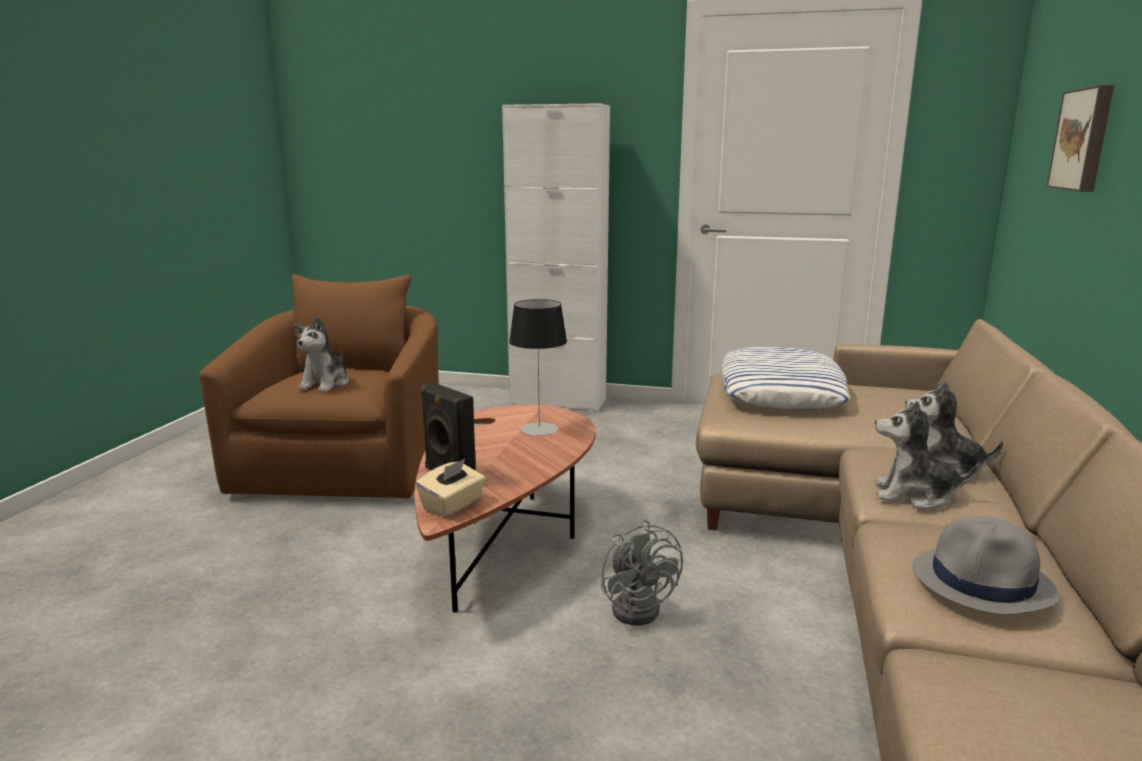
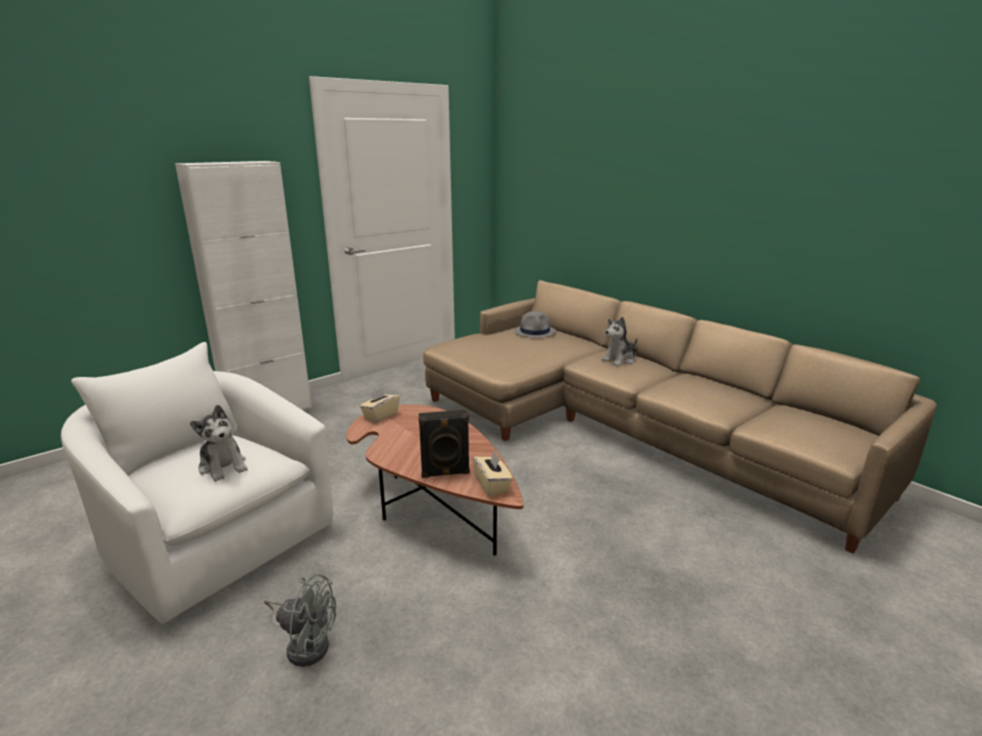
camera: 55 degrees left, 5 degrees up
(348, 464) = (212, 536): brown armchair -> white armchair
(532, 411) = (380, 415): none -> beige tissue box
(539, 429) = (415, 423): table lamp -> none
(639, 606) = (554, 491): grey fan -> grey fan (306, 643)
(780, 390) = (488, 347): pillow -> none
(914, 495) = (633, 374): plush toy -> none
(983, 582) = (715, 394): grey hat -> grey hat (535, 332)
(1084, 139) = (581, 184): picture -> none

